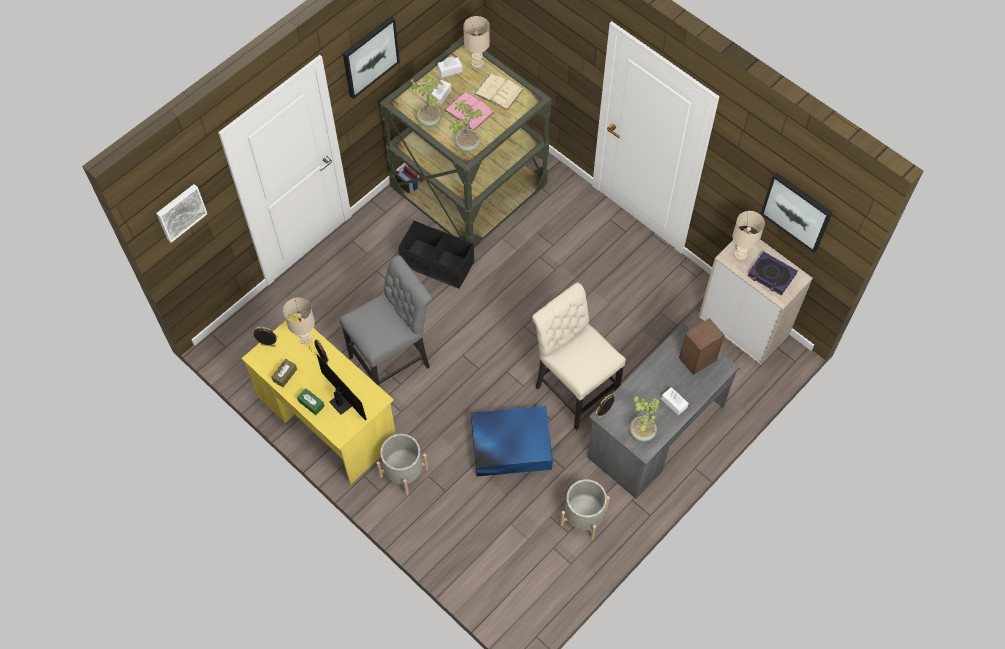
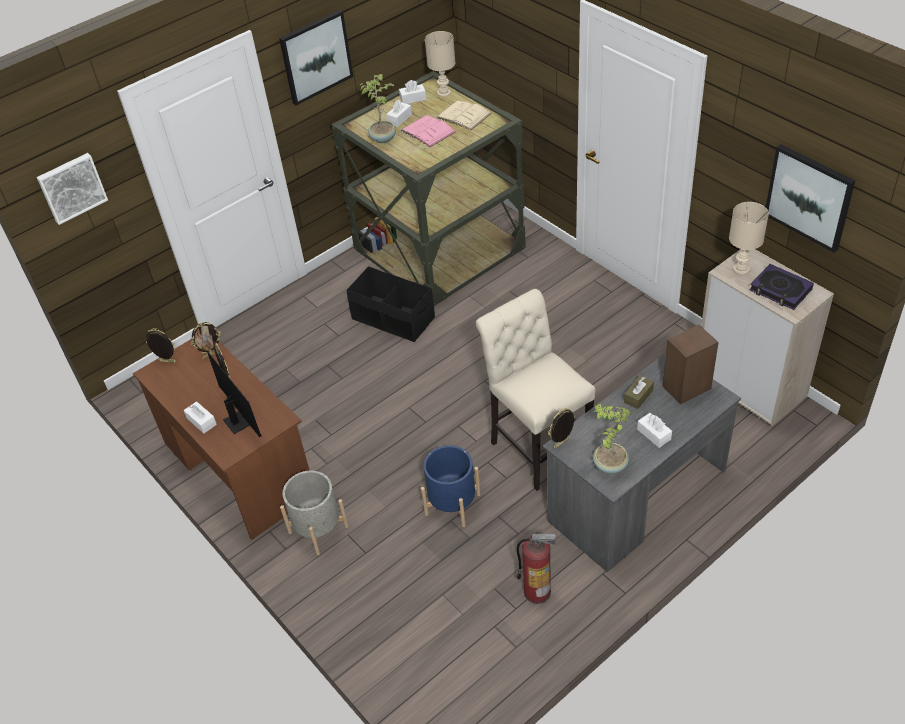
camera: 10 degrees right, 15 degrees down
(285, 375) = (178, 391): brown tissue box -> brown tissue box (638, 396)
(305, 338) = (211, 355): beige table lamp -> picture frame
(311, 404) = (201, 421): green tissue box -> white tissue box
(327, 419) = (239, 468): yellow desk -> brown desk
(394, 360) = (328, 410): grey stool -> none
(467, 145) = (421, 159): potted plant -> none
(510, 445) = (452, 504): blue storage box -> blue planter
(583, 517) = (537, 591): grey planter -> fire extinguisher

